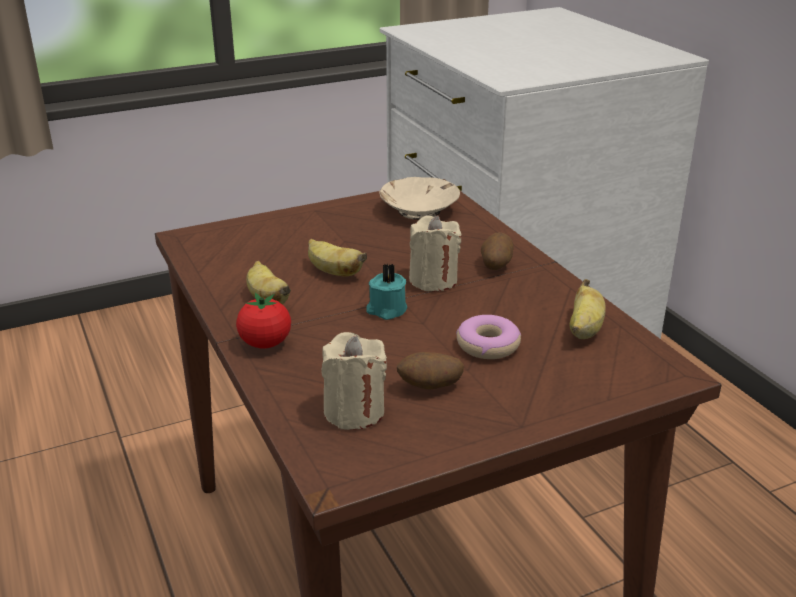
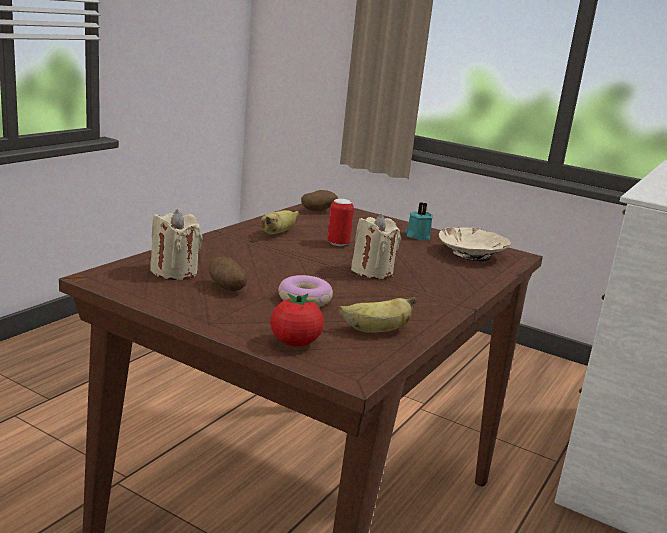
camera: 55 degrees right, 10 degrees down
(265, 343) = (226, 240): tomato -> tomato (295, 343)
(333, 272) = (338, 243): banana -> can
(386, 310) = (310, 264): turquoise candle -> turquoise candle (417, 236)
(495, 265) = (429, 288): potato -> potato (318, 211)

